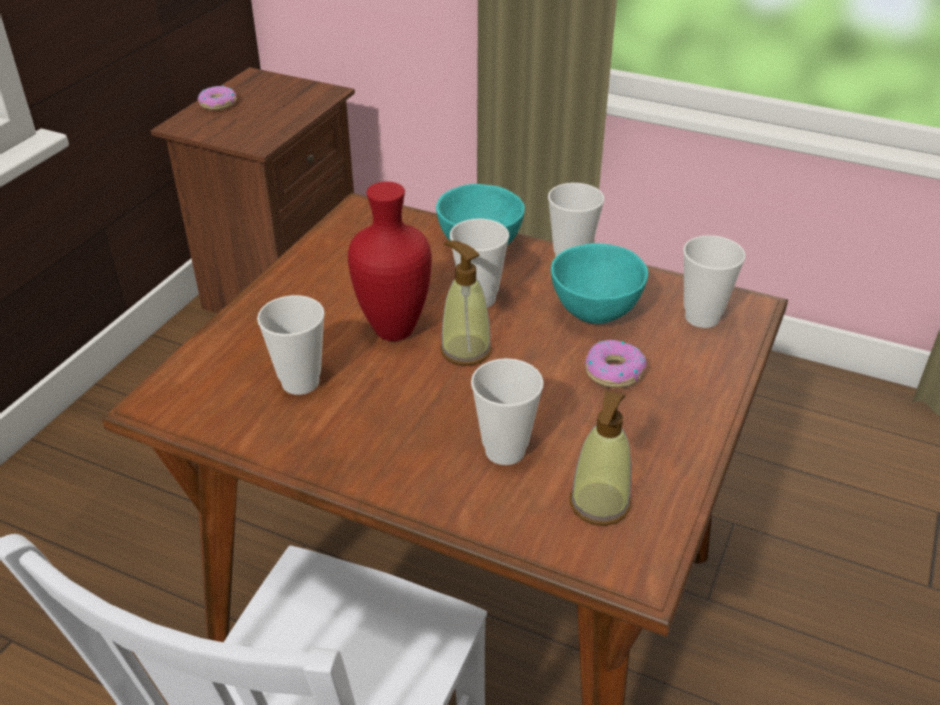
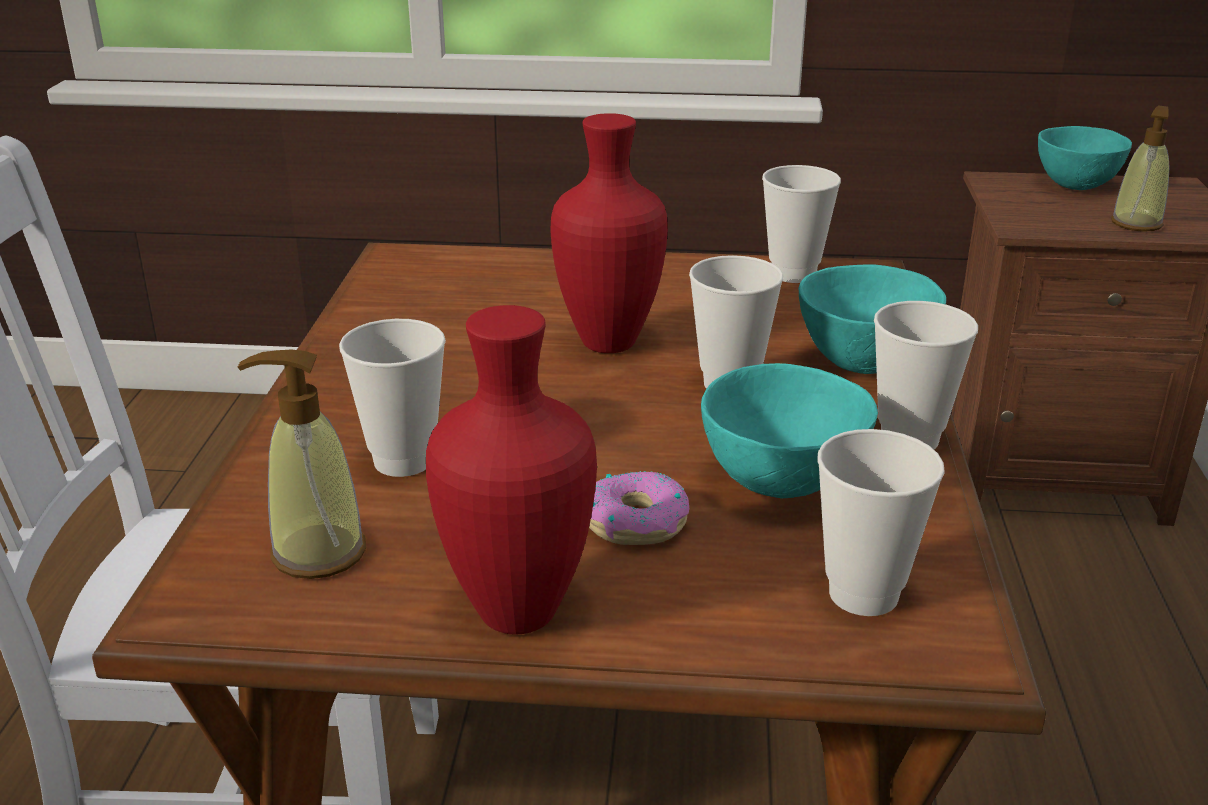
camera: 70 degrees right, 10 degrees down
(218, 104) = (1076, 185): donut -> turquoise bowl
(300, 382) = (470, 312): cup -> cup (793, 274)
(465, 350) = (602, 396): soap dispenser -> soap dispenser (1136, 223)
(683, 430) = (521, 610): none -> red vase

